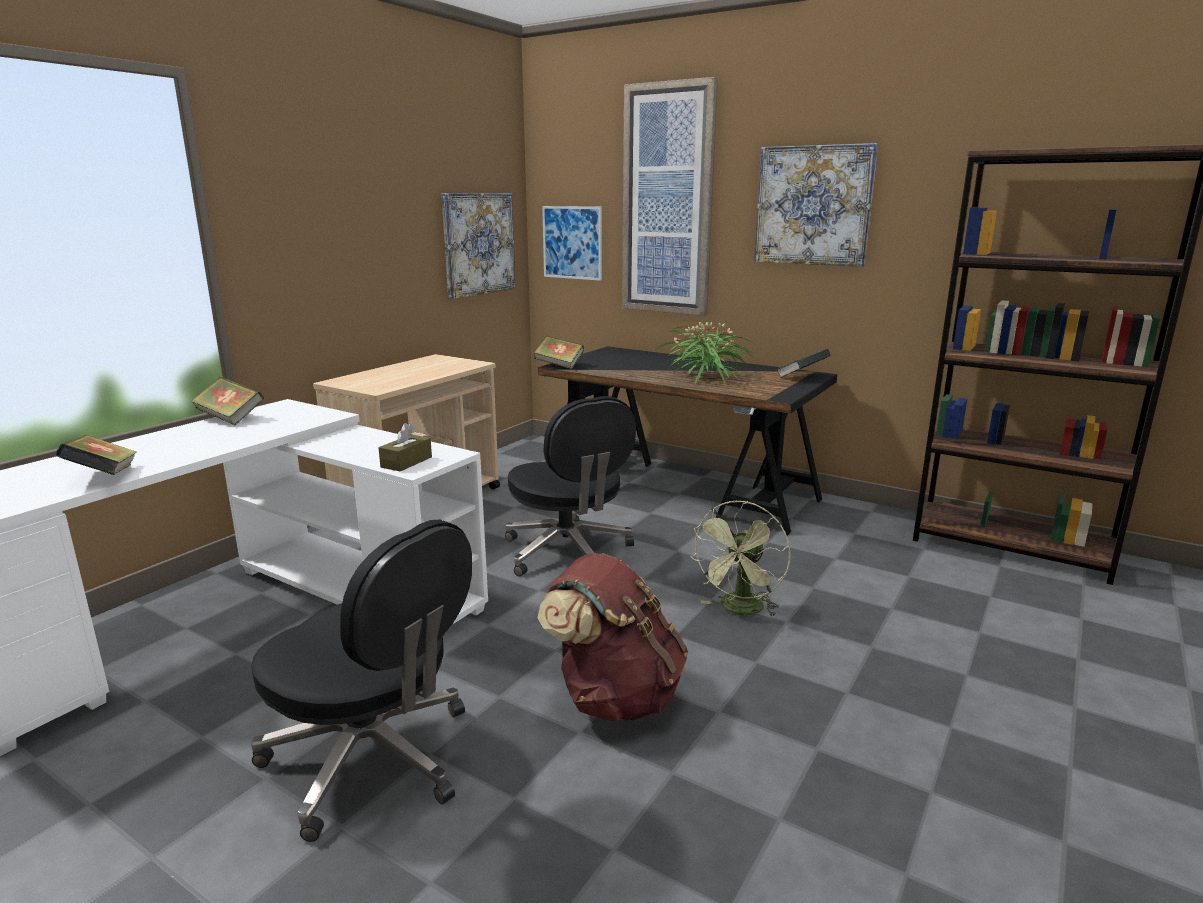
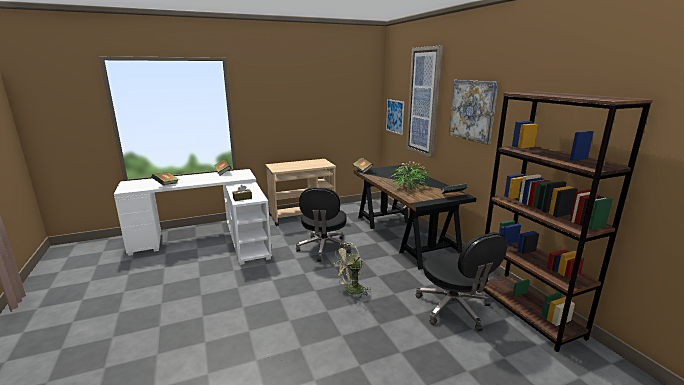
camera: 35 degrees right, 0 degrees up
(373, 759) = (188, 290): black office chair -> black office chair (454, 309)
(478, 244) = (353, 115): picture -> none
(614, 696) = (267, 301): brown backpack -> none

